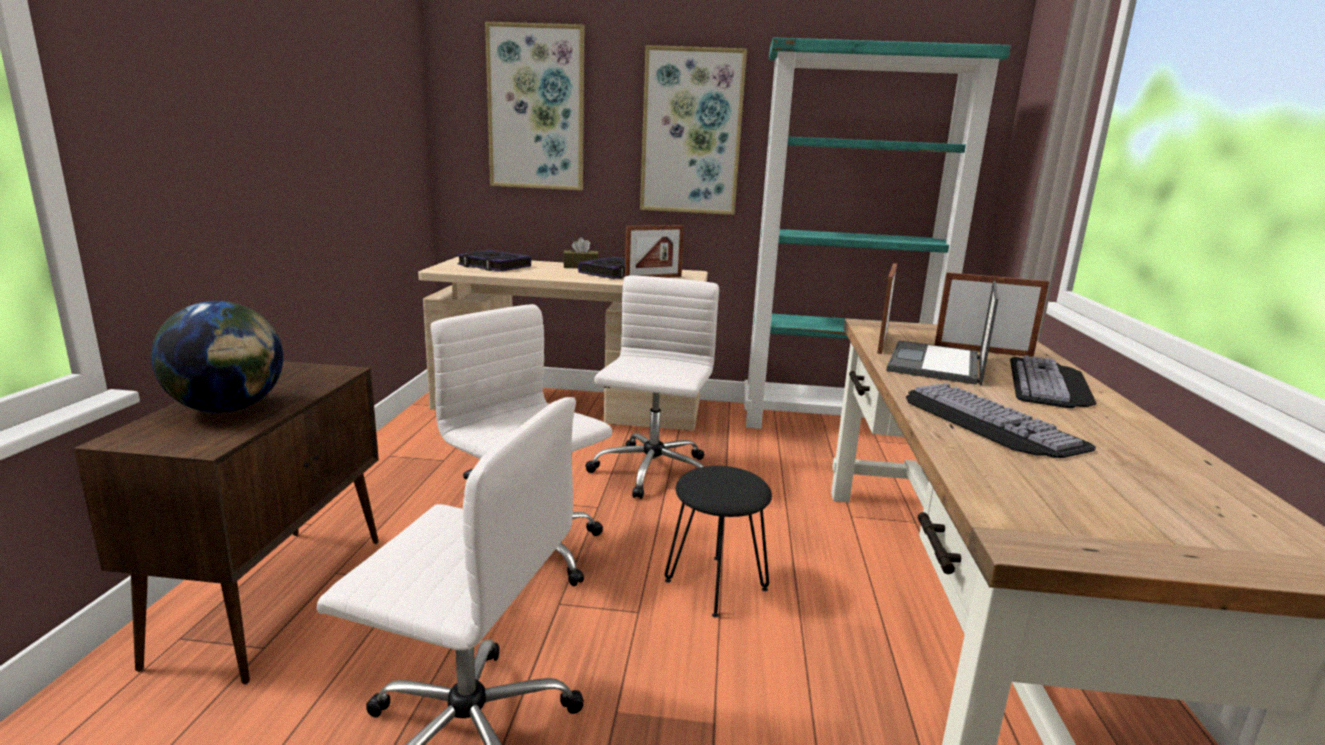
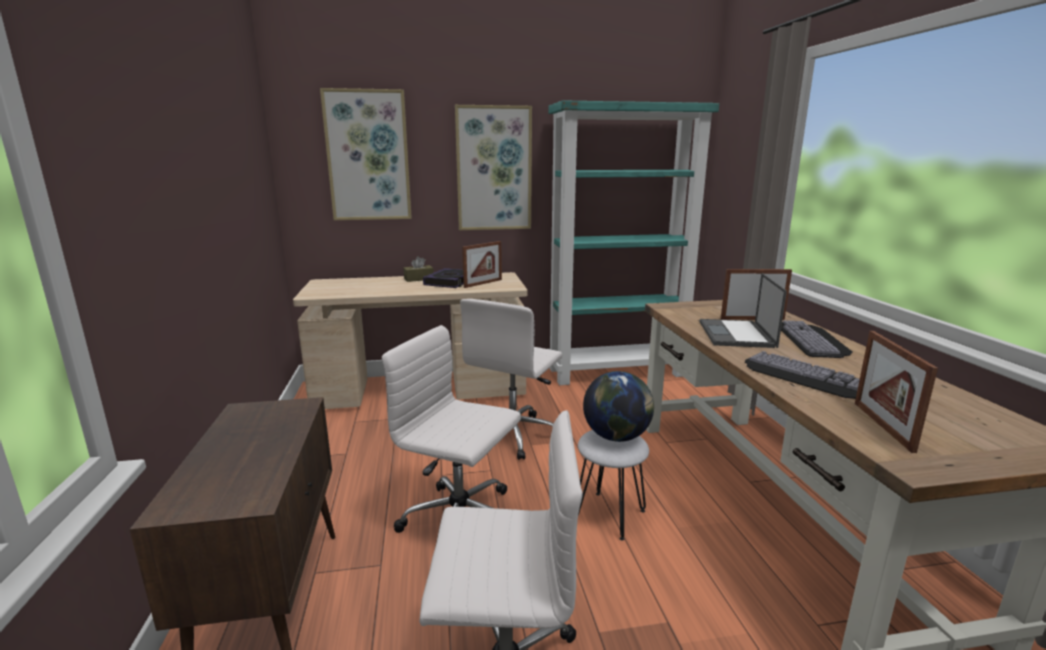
camera: 15 degrees left, 0 degrees up
(228, 409) = (238, 460): globe -> globe (617, 436)
(494, 266) = (350, 286): book -> none
(652, 473) = (514, 434): white office chair -> white office chair turned 150 degrees counterclockwise
(715, 584) = (608, 514): black stool -> white stool
(882, 342) = (688, 321): picture frame -> picture frame (882, 426)

